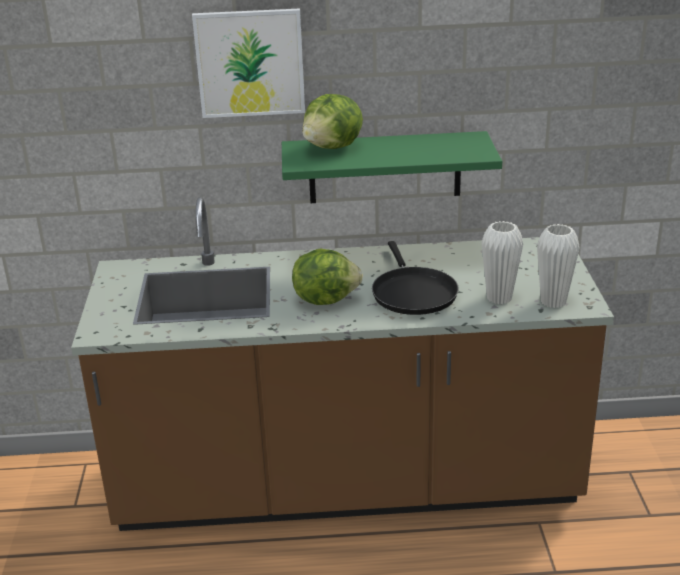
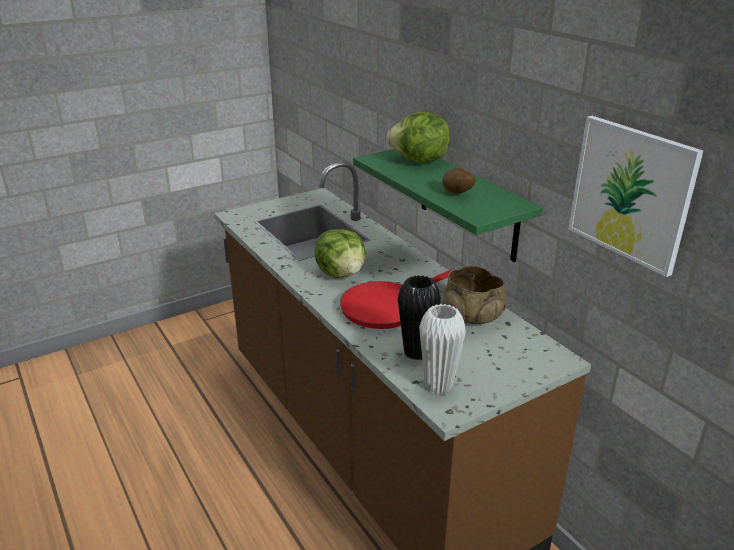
camera: 60 degrees right, 0 degrees up
(250, 63) = (401, 68): picture -> picture (631, 193)
(412, 293) = (386, 307): black frying pan -> red frying pan
(429, 151) = (457, 194): none -> potato
(462, 258) = (471, 315): none -> beige bowl
(499, 298) = (416, 352): white vase -> black vase

